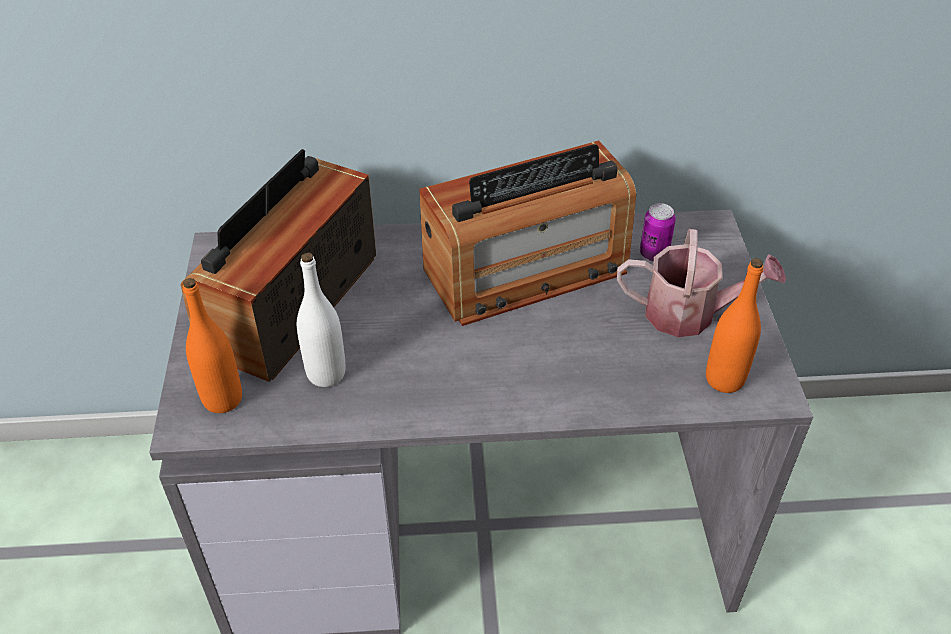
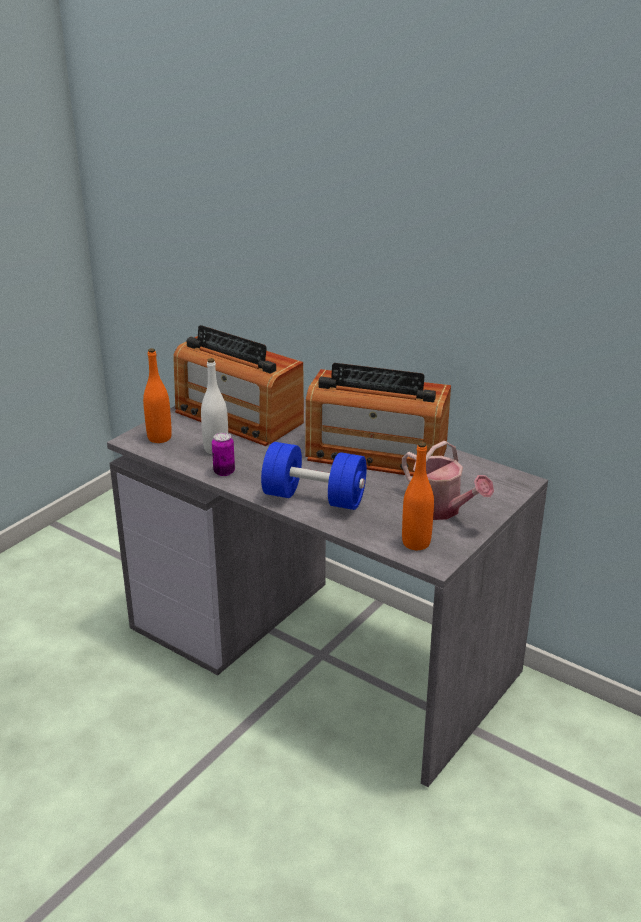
camera: 40 degrees right, 15 degrees down
(290, 302) = (238, 417): radio -> radio turned 120 degrees counterclockwise
(541, 381) = (314, 498): none -> blue dumbbell
(653, 254) = (462, 478): can -> can (224, 472)

